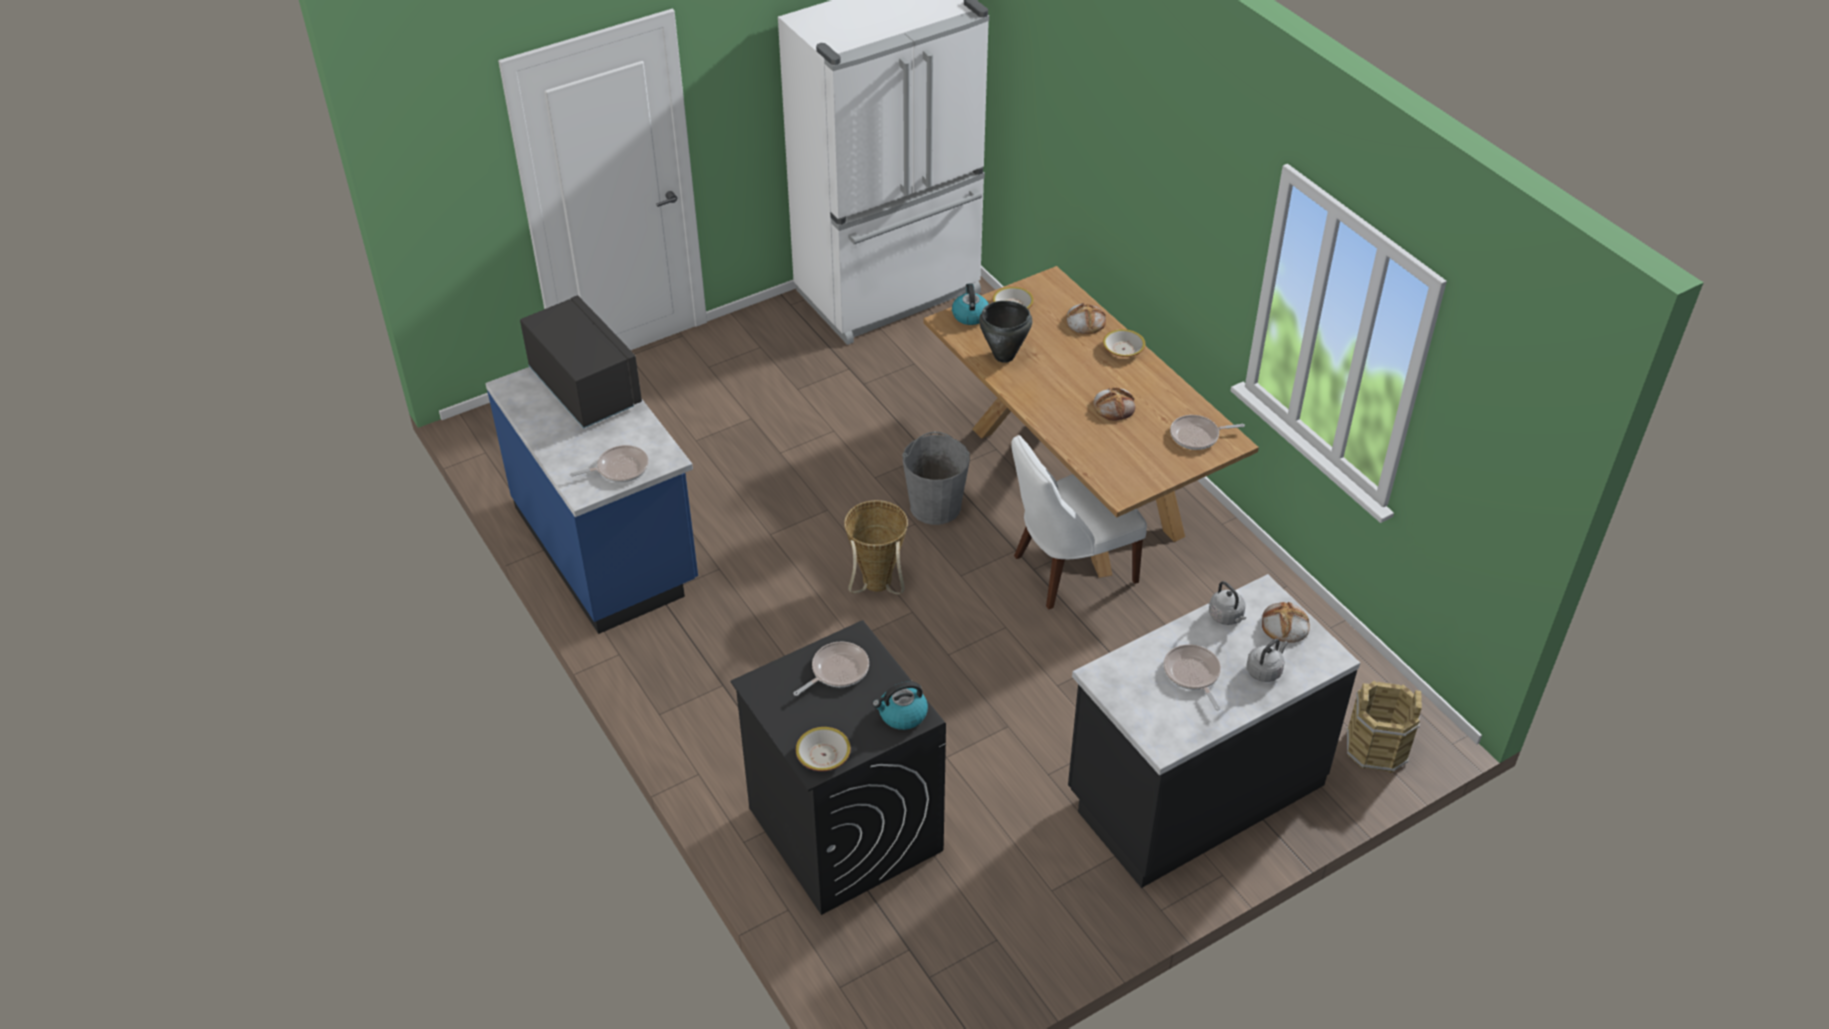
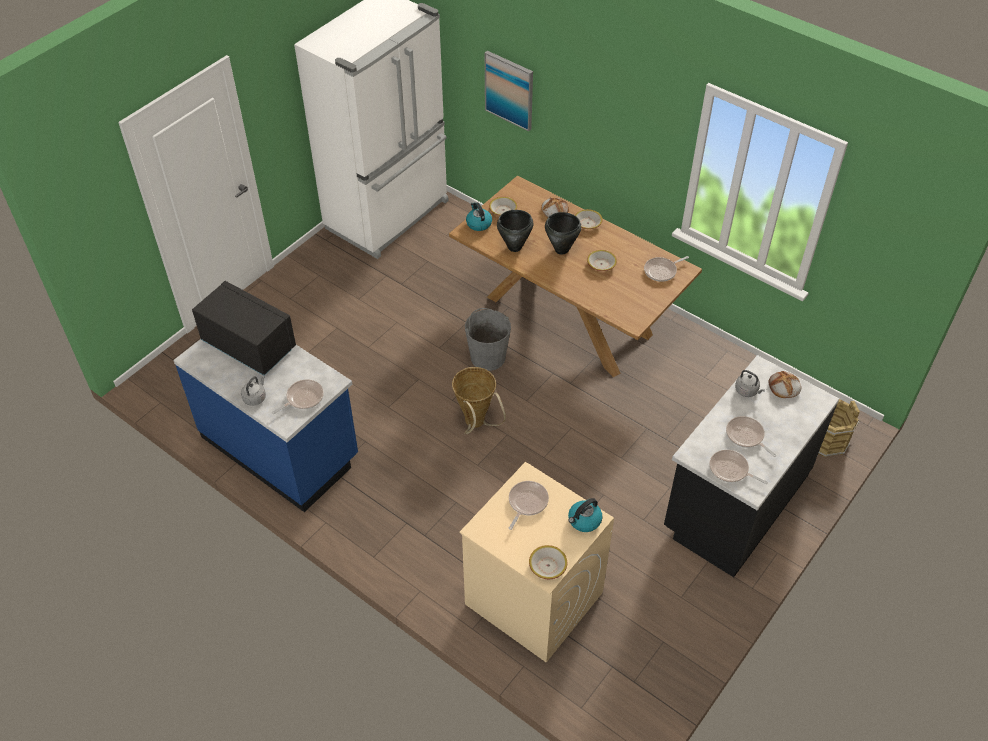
camera: 20 degrees left, 5 degrees up
(843, 828) = (532, 598): black washing machine -> beige washing machine
(1063, 140) = (509, 90): none -> picture
(1068, 375) = (561, 250): none -> black cooking pot
(1069, 569) = (592, 377): white chair -> none
(1114, 406) = (601, 264): bread -> bowl
(1146, 711) = (730, 470): none -> frying pan
(1265, 670) = (787, 420): grey kettle -> grey kettle (255, 397)

